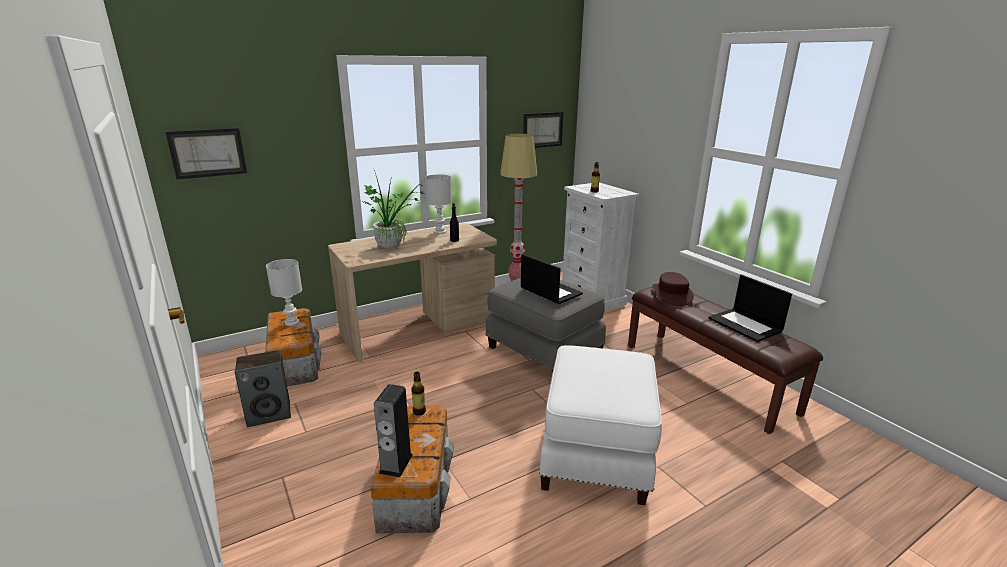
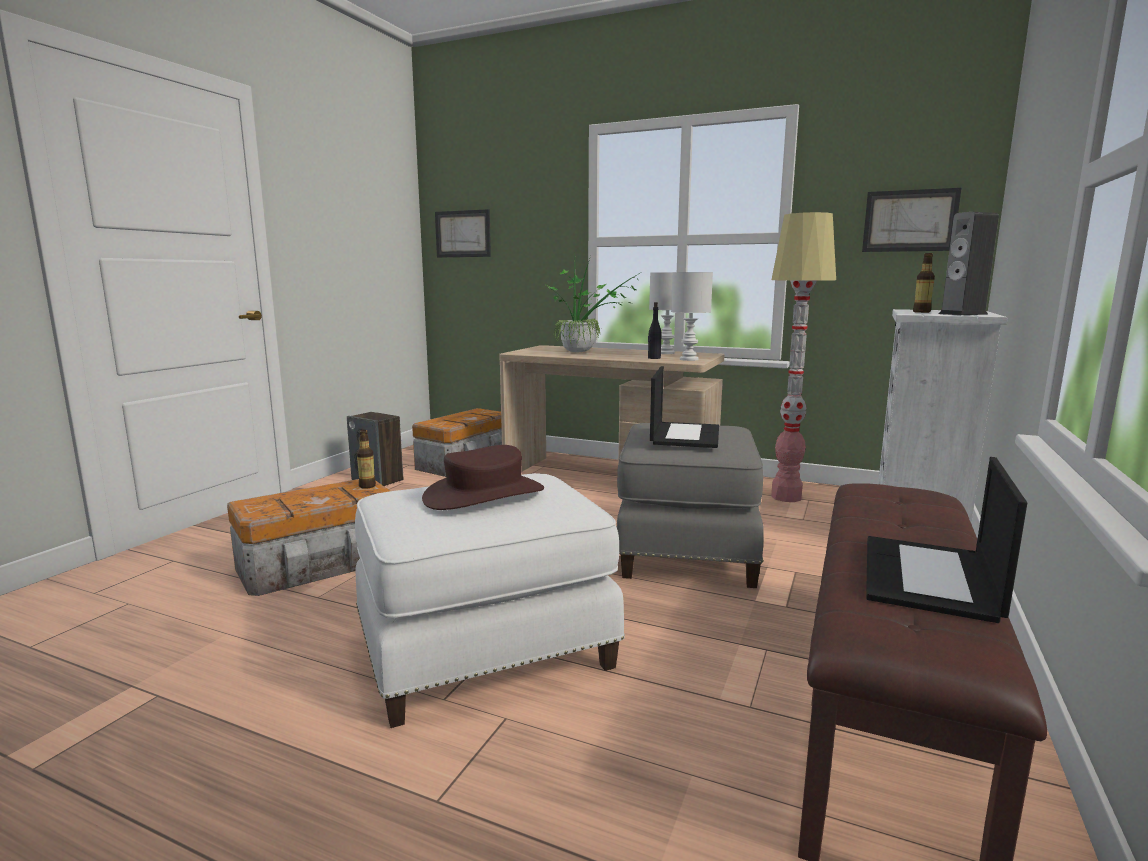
camera: 55 degrees right, 10 degrees down
(292, 322) = (471, 416): white table lamp -> white table lamp (689, 359)
(396, 463) = (265, 500): speaker -> speaker (963, 314)
(672, 294) = (898, 501): brown hat -> brown hat (484, 494)

